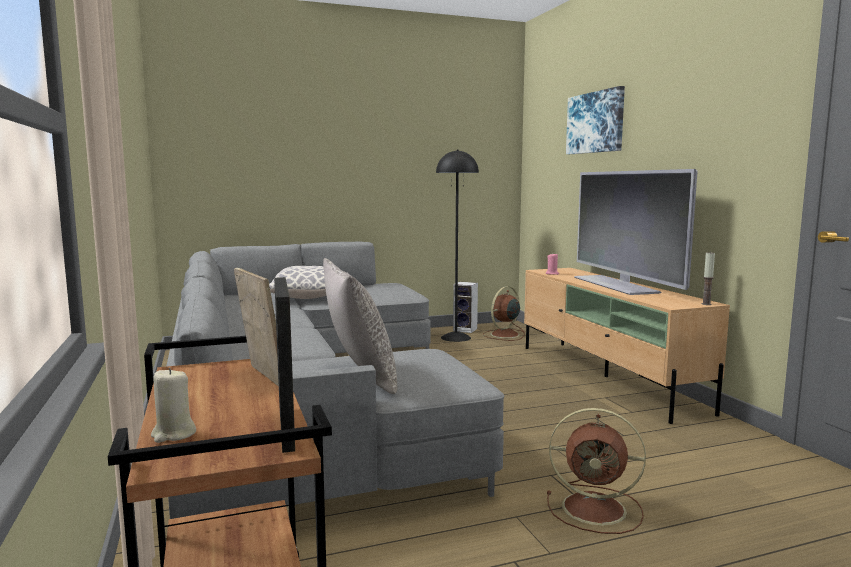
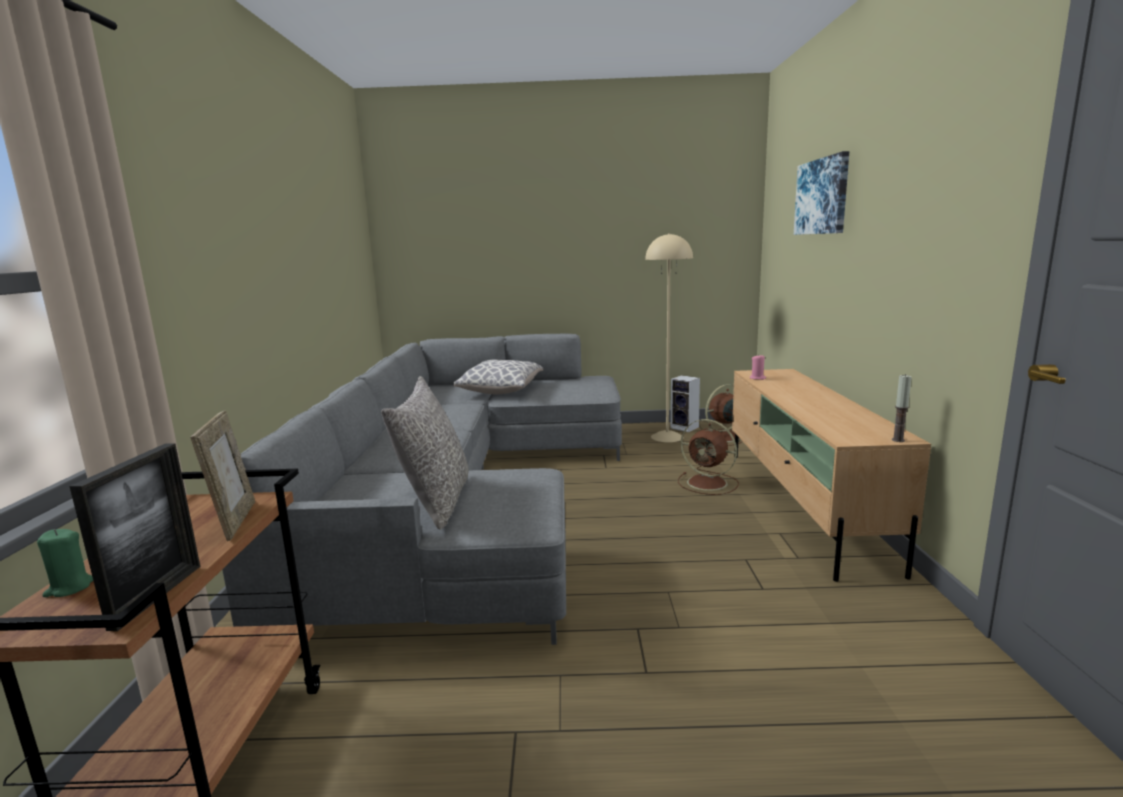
camera: 20 degrees right, 5 degrees up
(173, 434) = (69, 588): beige candle -> green candle
(455, 337) = (667, 437): black floor lamp -> beige floor lamp
(597, 509) = (654, 684): brown fan -> brown fan (709, 483)
(616, 284) = (816, 399): television -> none

